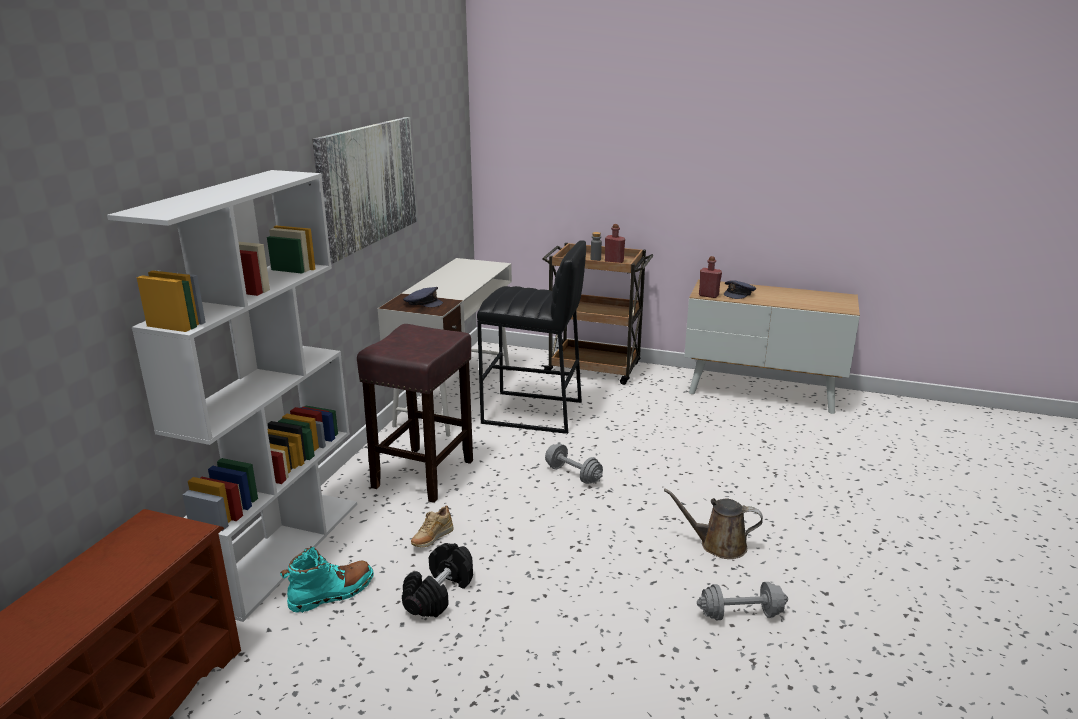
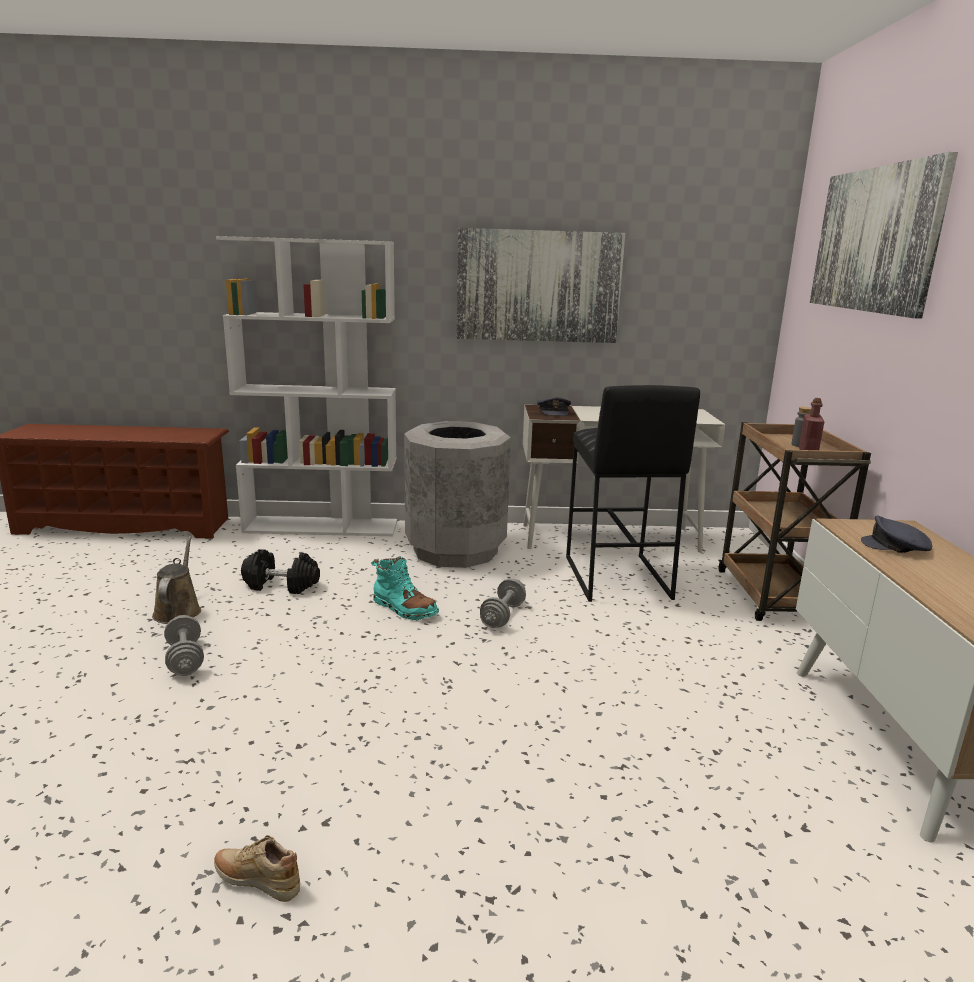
camera: 70 degrees right, 5 degrees down
(332, 593) = (275, 550): turquoise boot -> turquoise boot (404, 609)
(424, 473) = (455, 550): brown stool -> grey trash can
(431, 539) = (355, 570): beige shoe -> beige shoe (258, 881)
(597, 110) = (875, 240): none -> picture
(708, 295) = (846, 528): red bottle -> none
(718, 545) = (406, 723): brown watering can -> brown watering can (178, 610)
(740, 614) = (271, 747): grey dumbbell -> grey dumbbell (185, 659)

